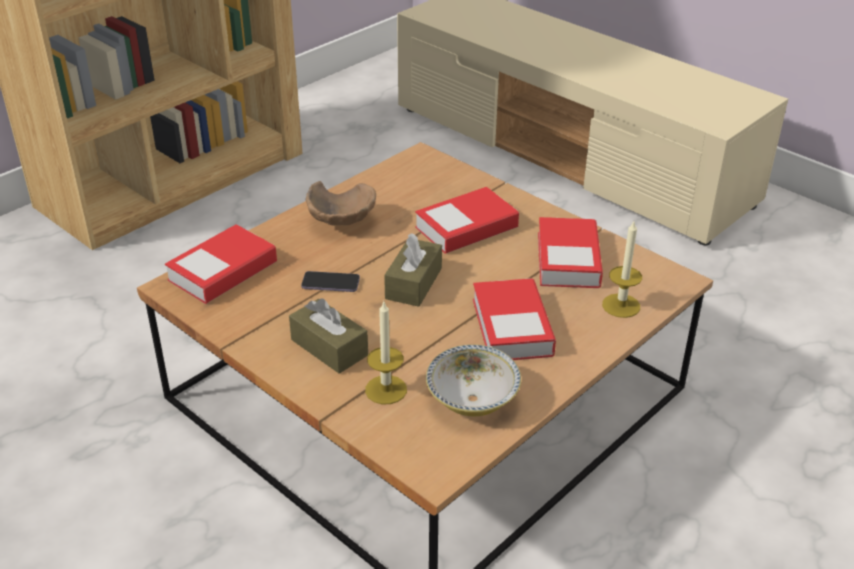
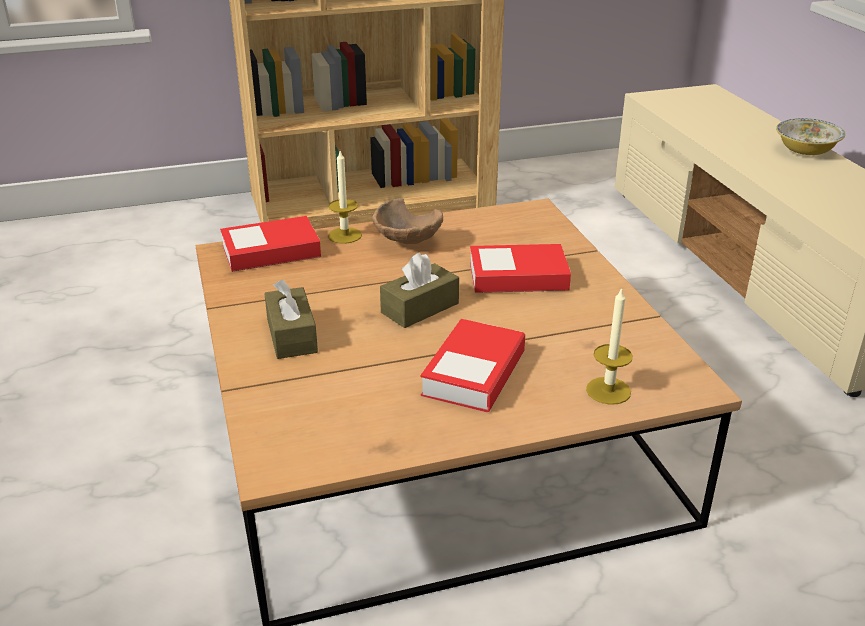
camera: 30 degrees right, 5 degrees down
(330, 283) = (347, 286): phone -> none
(386, 390) = (302, 386): candle -> candle (344, 235)
(472, 400) = (369, 422): bowl -> bowl (805, 151)
(568, 260) = (593, 333): book -> none

